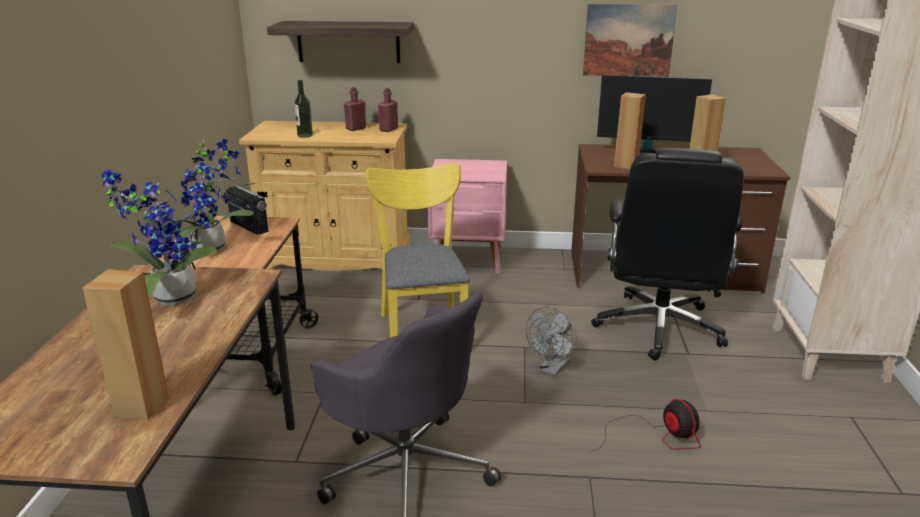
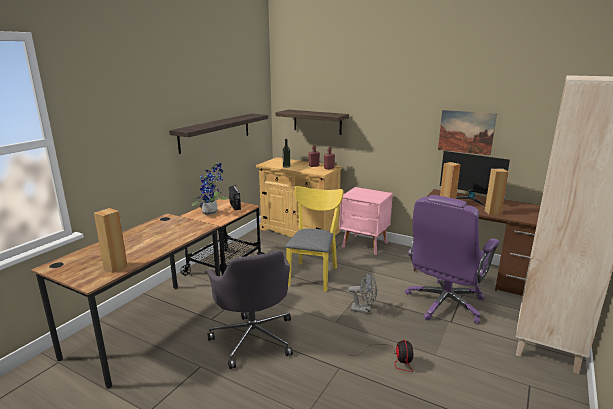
camera: 25 degrees right, 5 degrees down
(169, 298) = (165, 229): potted plant -> none
(170, 76) = (215, 132): none -> shelf
(552, 369) = (364, 310): grey fan -> grey fan turned 135 degrees counterclockwise
(659, 328) = (444, 304): black office chair -> purple office chair

